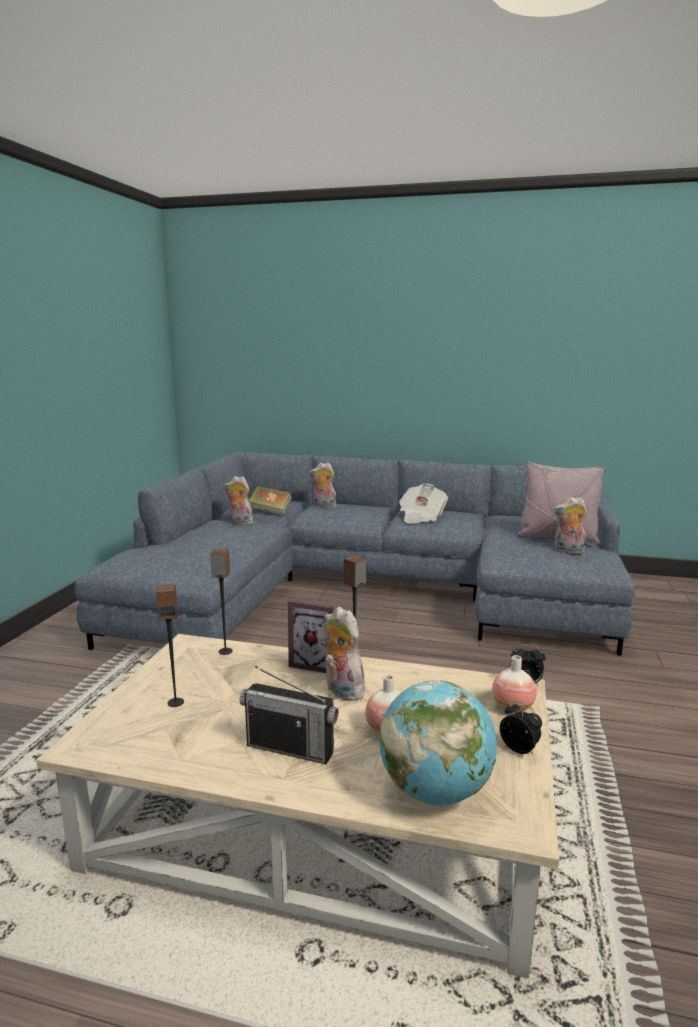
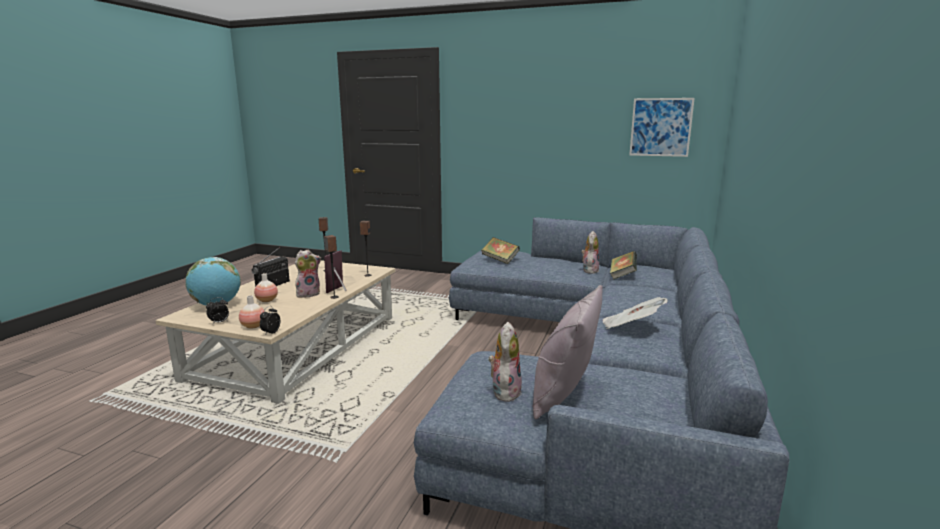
camera: 95 degrees right, 0 degrees up
(134, 352) = (660, 127): none -> picture
(189, 556) = (500, 260): none -> book
(323, 506) = (649, 290): plush toy -> none

